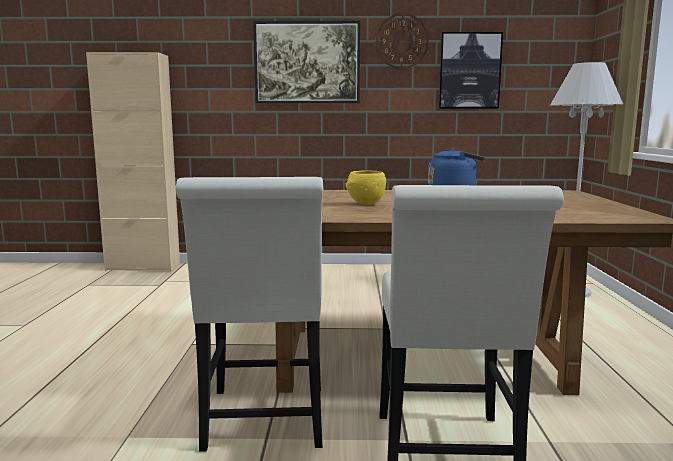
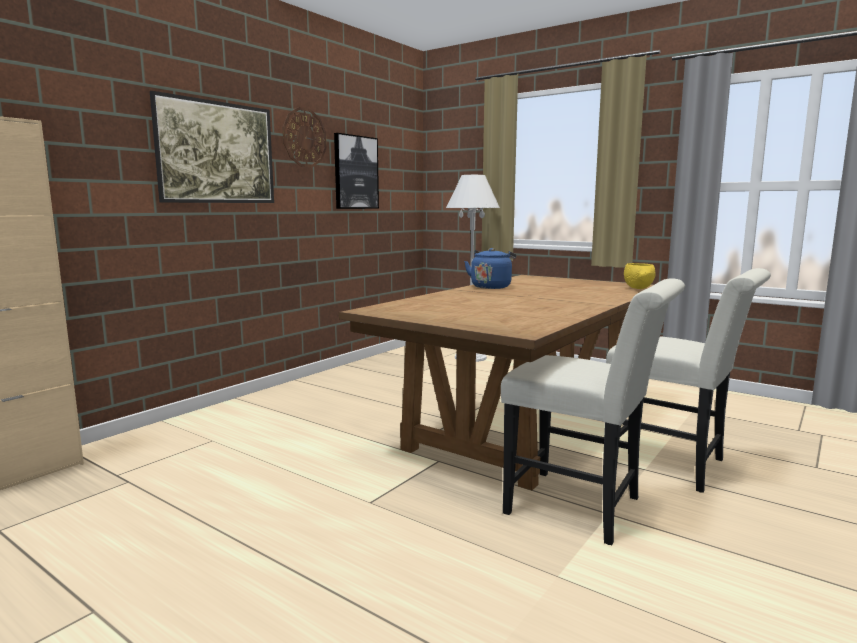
camera: 55 degrees left, 0 degrees up
(365, 204) = (513, 303): yellow bowl -> yellow bowl (638, 289)

